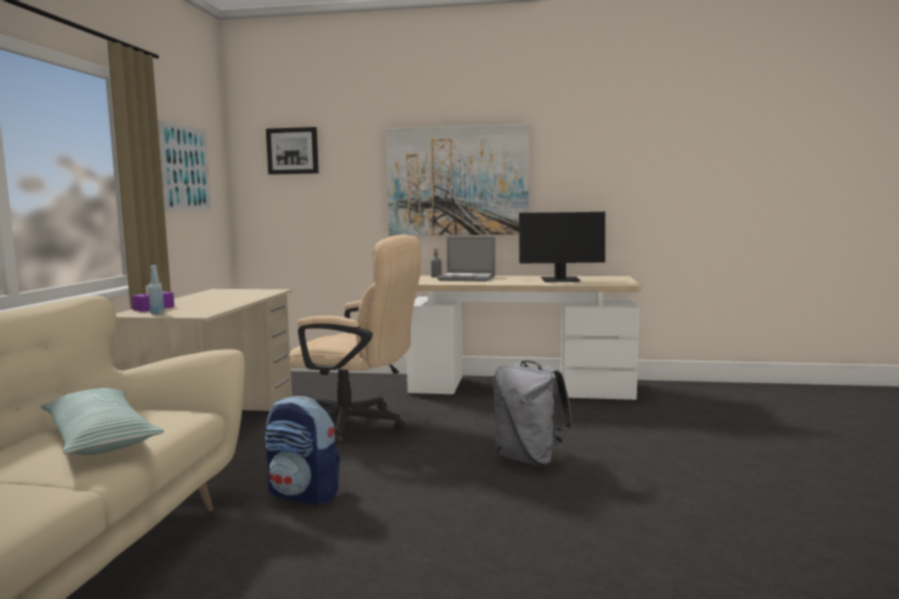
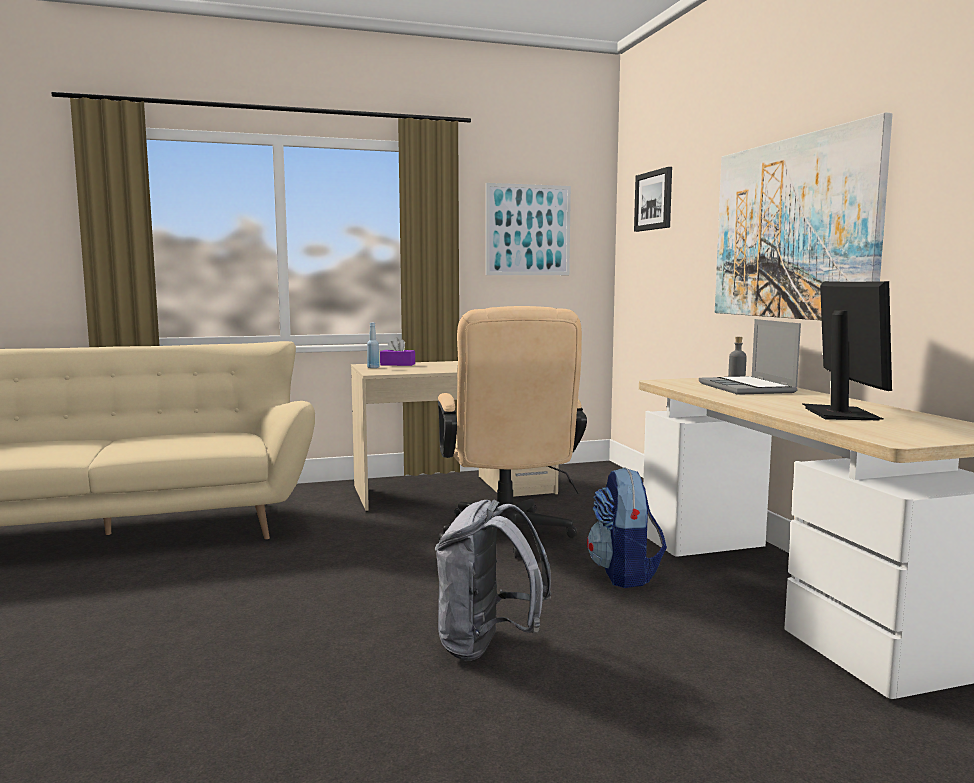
camera: 65 degrees right, 0 degrees up
(100, 437) = (182, 442): pillow -> none
(304, 494) = (311, 559): backpack -> backpack (624, 574)
(560, 280) = (840, 414): monitor -> monitor turned 150 degrees counterclockwise

